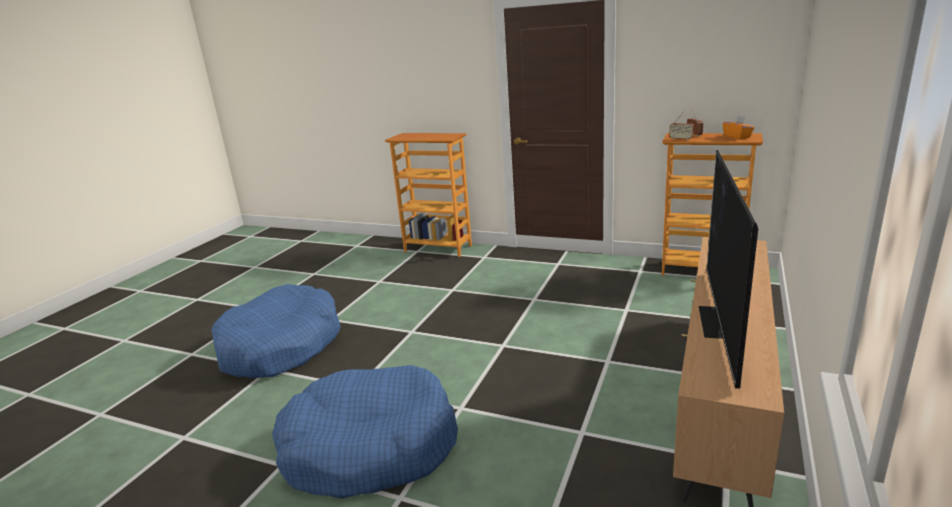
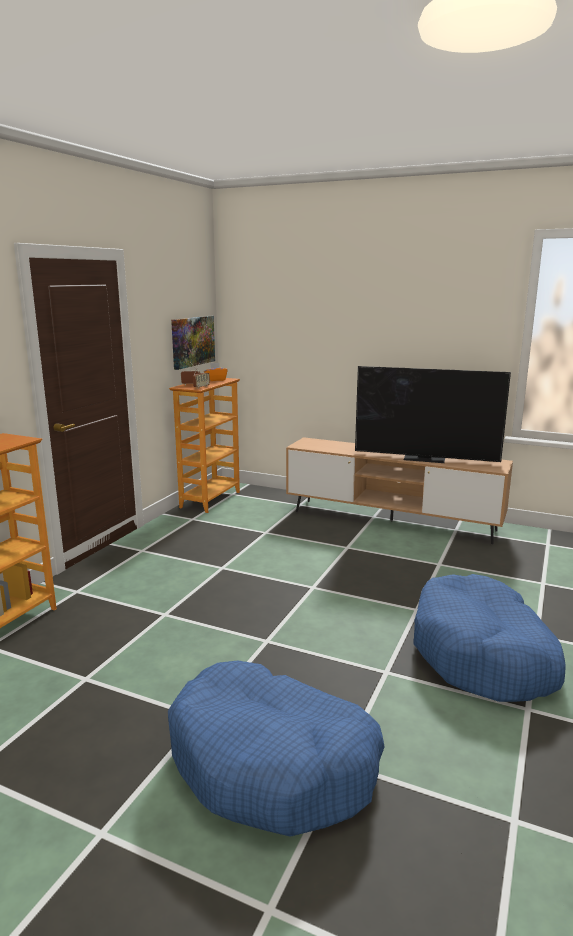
camera: 90 degrees left, 5 degrees down
(733, 85) = (192, 341): none -> picture

